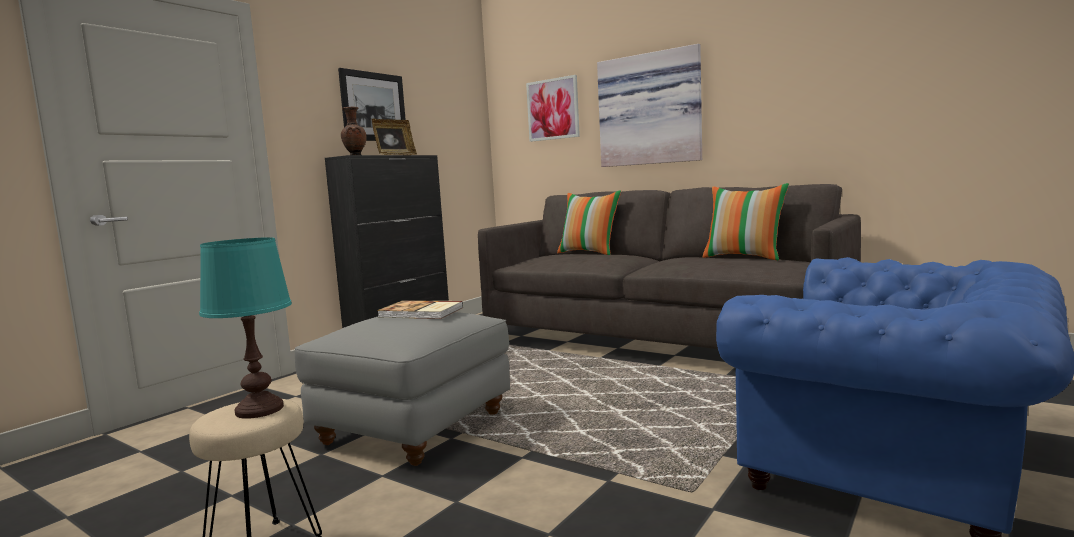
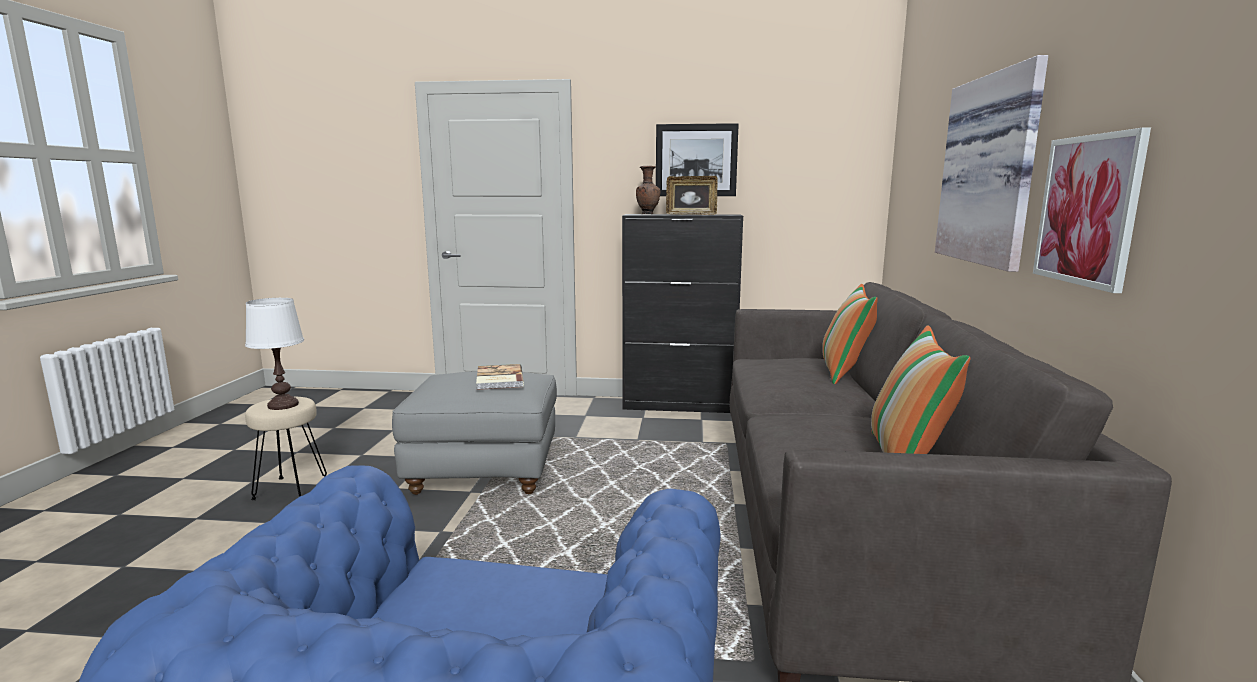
camera: 60 degrees right, 5 degrees up
(260, 410) = (282, 405): turquoise table lamp -> white table lamp
(553, 109) = (926, 156): picture -> picture (1087, 210)

